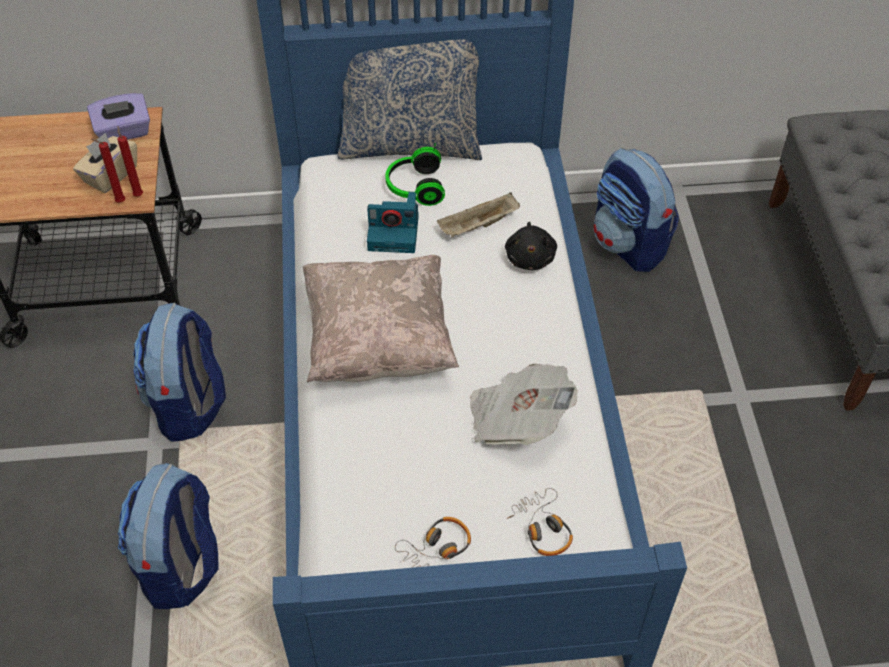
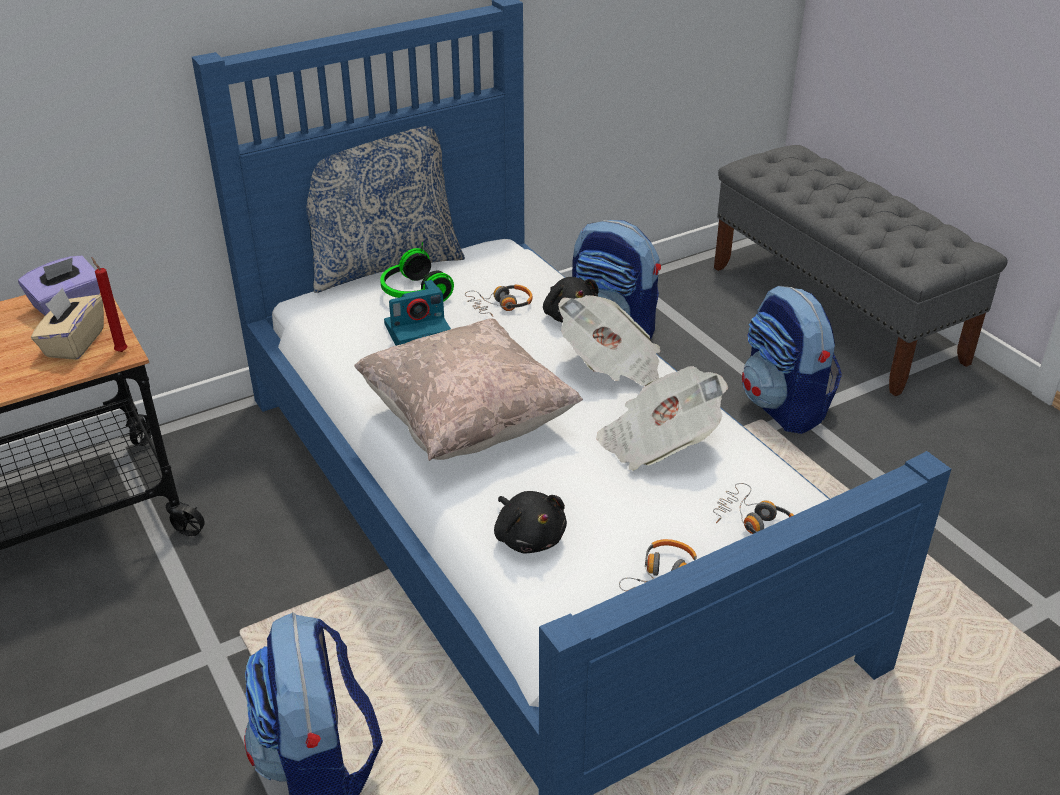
camera: 25 degrees left, 15 degrees down
(119, 202) = (100, 363): red candle -> none
(189, 405) = (235, 602): backpack -> backpack (783, 406)
(361, 470) = (529, 537): none -> black plush toy
(478, 226) = (500, 306): beige tray -> headphones
(530, 325) = (611, 366): none -> newspaper

